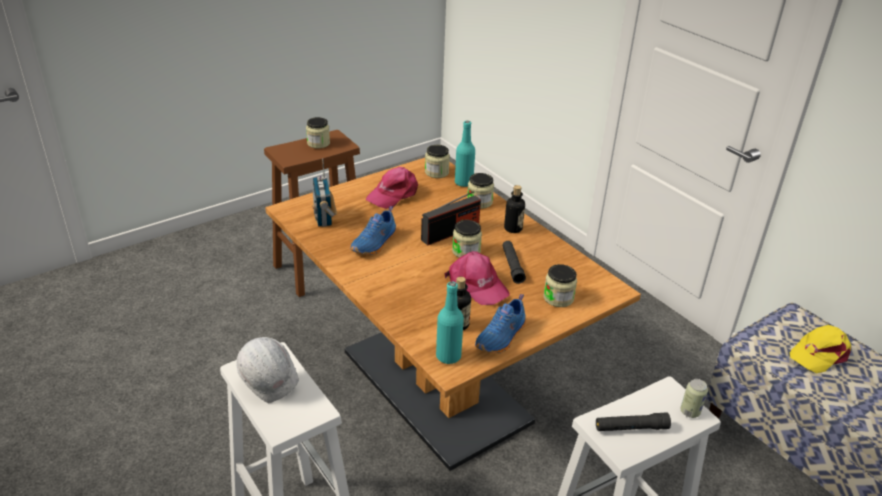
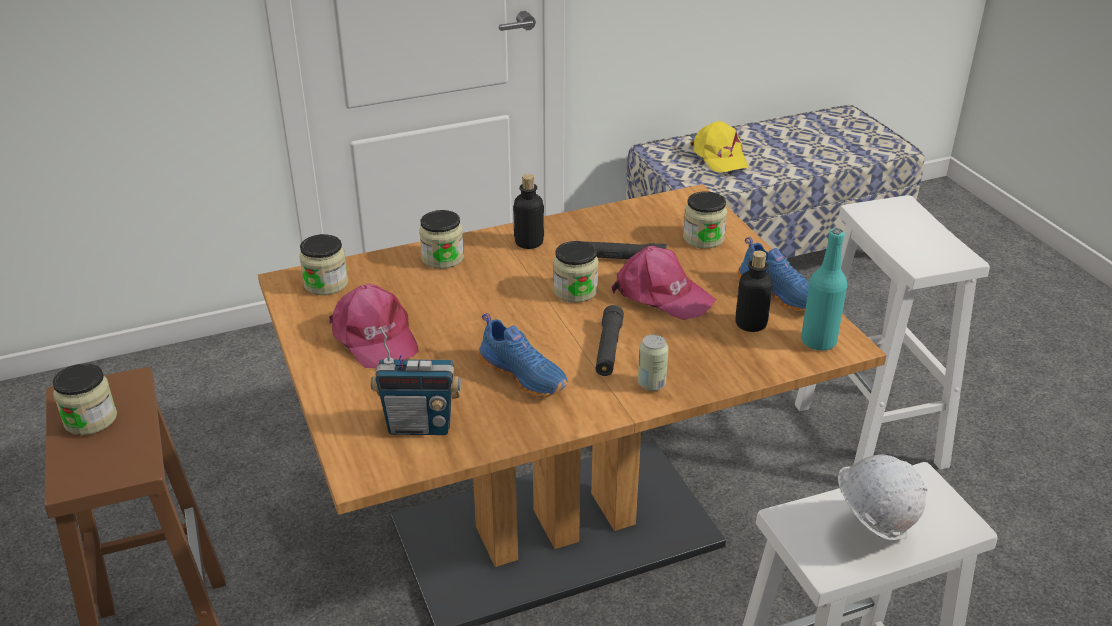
camera: 75 degrees left, 0 degrees up
(450, 233) = (519, 297): radio -> none
(463, 183) = (376, 263): turquoise bottle -> none
(477, 285) = (661, 294): pink cap -> pink cap turned 60 degrees clockwise
(631, 428) = (927, 245): black flashlight -> black flashlight (608, 349)
(690, 412) = (899, 207): can -> can (651, 384)

